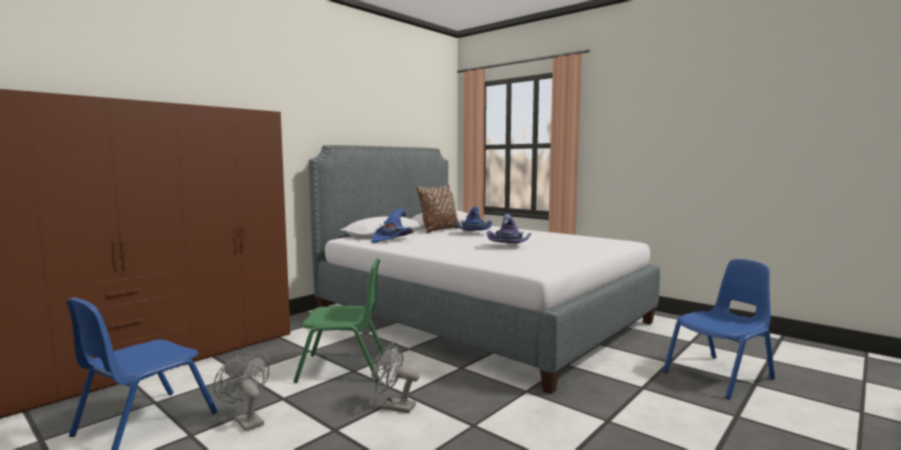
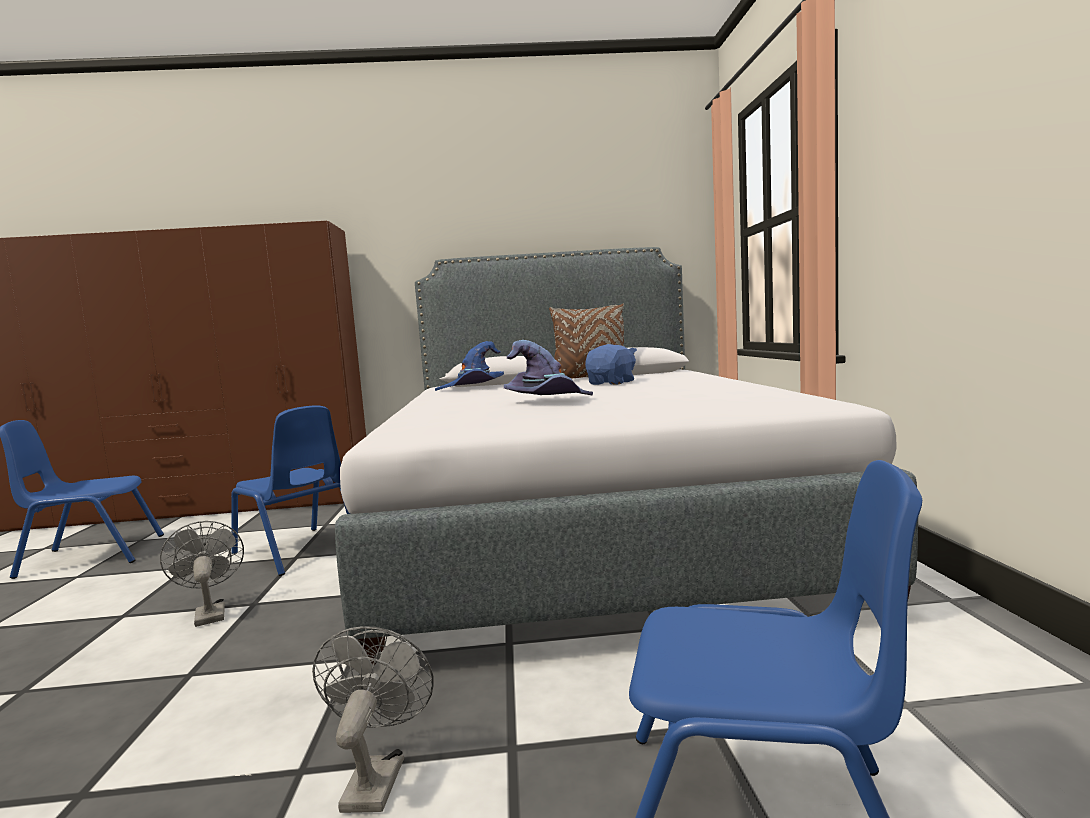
camera: 45 degrees right, 0 degrees up
(246, 420) = (121, 578): grey fan -> grey fan (376, 776)
(343, 368) = (297, 551): green chair -> blue chair
(472, 233) = (612, 383): blue hat -> blue plush toy

